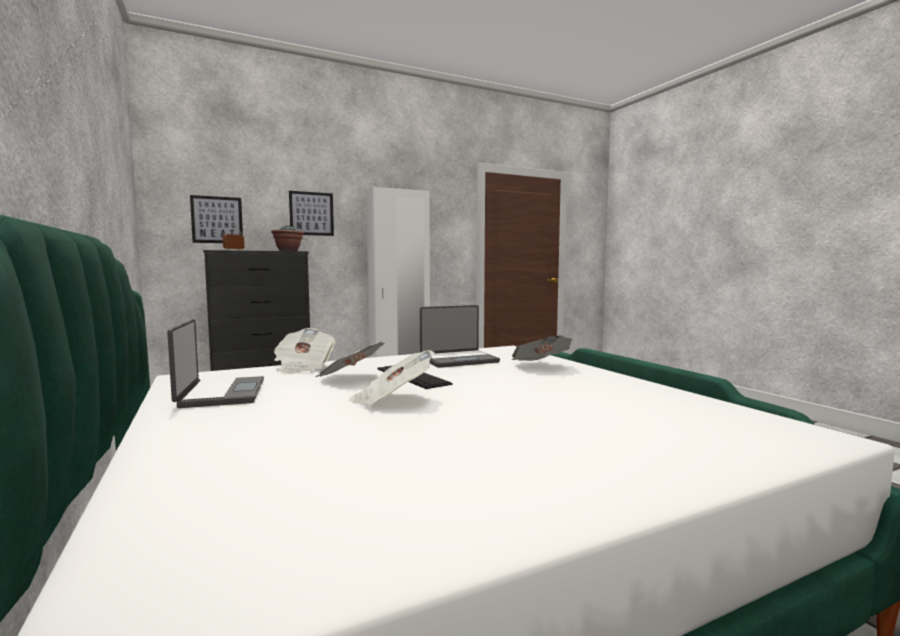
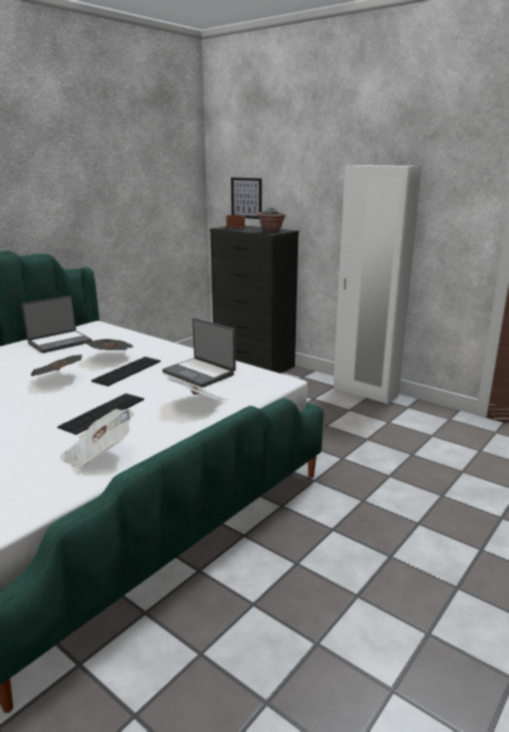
camera: 65 degrees right, 15 degrees up
(303, 367) = (137, 340): newspaper -> newspaper (98, 455)
(311, 213) = (311, 192): picture -> none
(535, 390) = (103, 413): none -> keyboard

